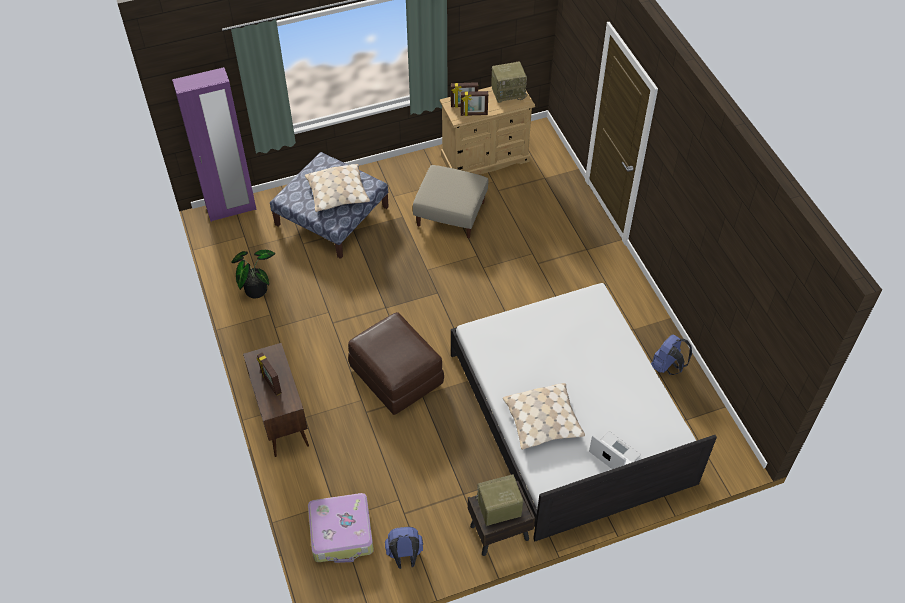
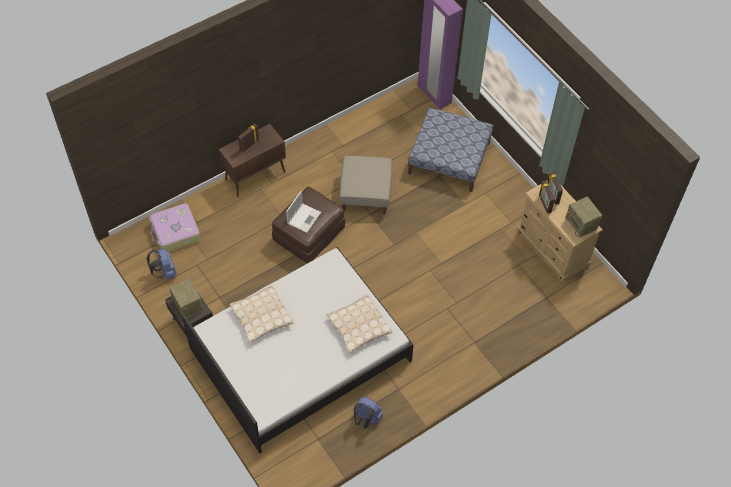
camera: 75 degrees right, 5 degrees up
(255, 287) = (364, 130): potted plant -> none
(338, 194) = (449, 146): beige pillow -> beige pillow (358, 327)
(451, 213) = (480, 236): beige ottoman -> beige ottoman (366, 194)
(613, 453) = (243, 367): laptop -> laptop (304, 217)

